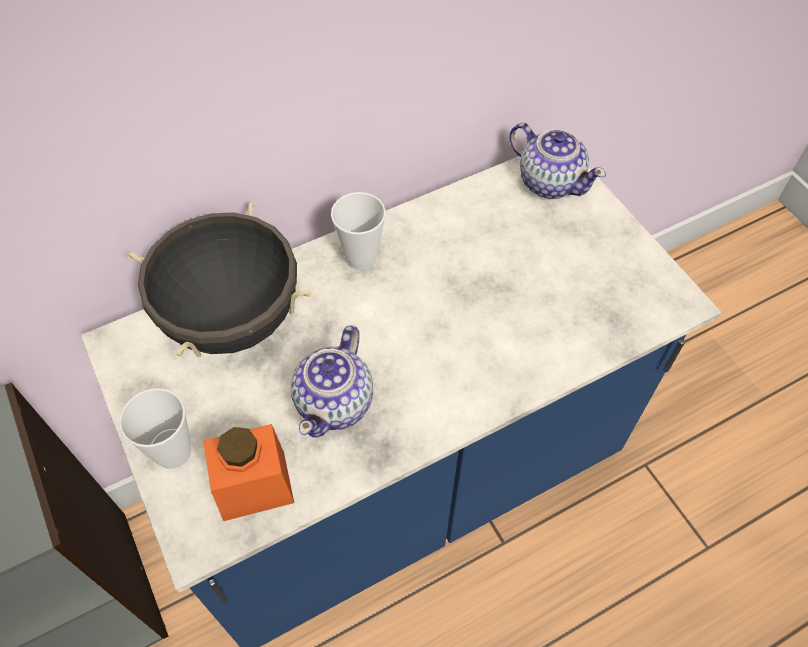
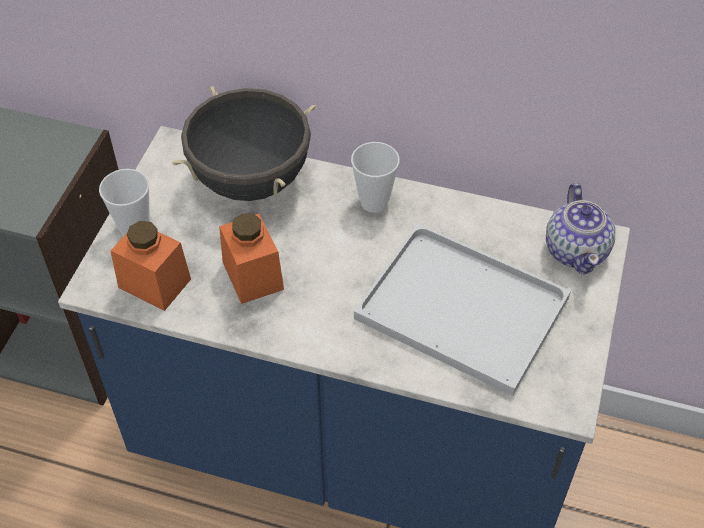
camera: 45 degrees right, 5 degrees down
(335, 402) = (253, 275): teapot -> orange jar
(524, 293) = (457, 308): none -> white tray

